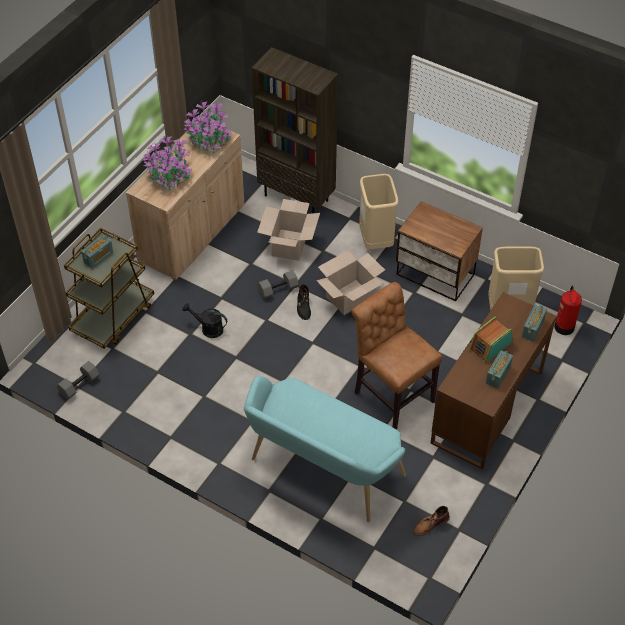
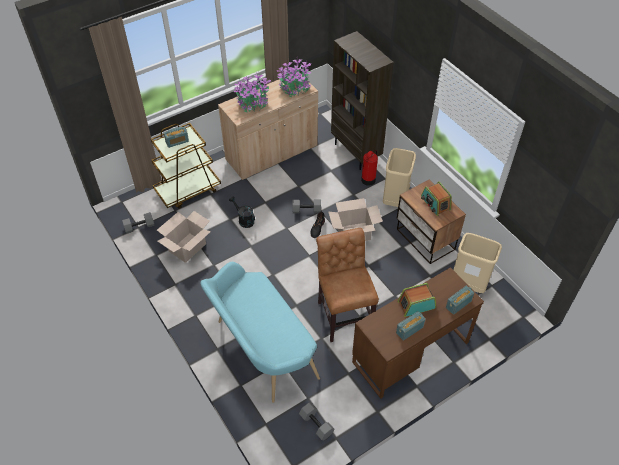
camera: 25 degrees right, 0 degrees up
(290, 245) = (332, 183): cardboard box -> cardboard box (187, 248)
(430, 524) = (317, 424): brown boot -> grey dumbbell
(443, 227) = (435, 203): none -> radio
(564, 327) = (504, 314): fire extinguisher -> fire extinguisher (368, 180)

